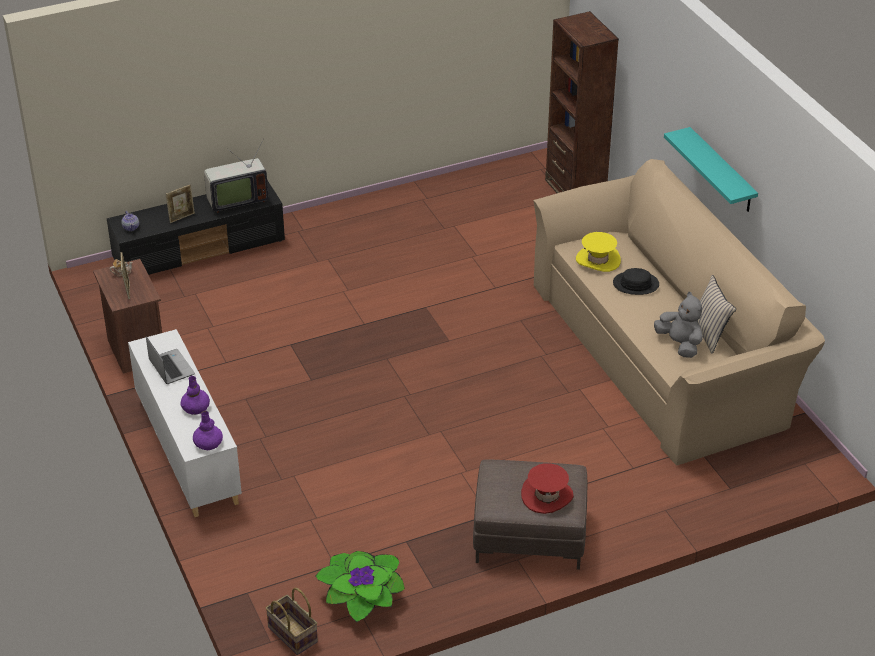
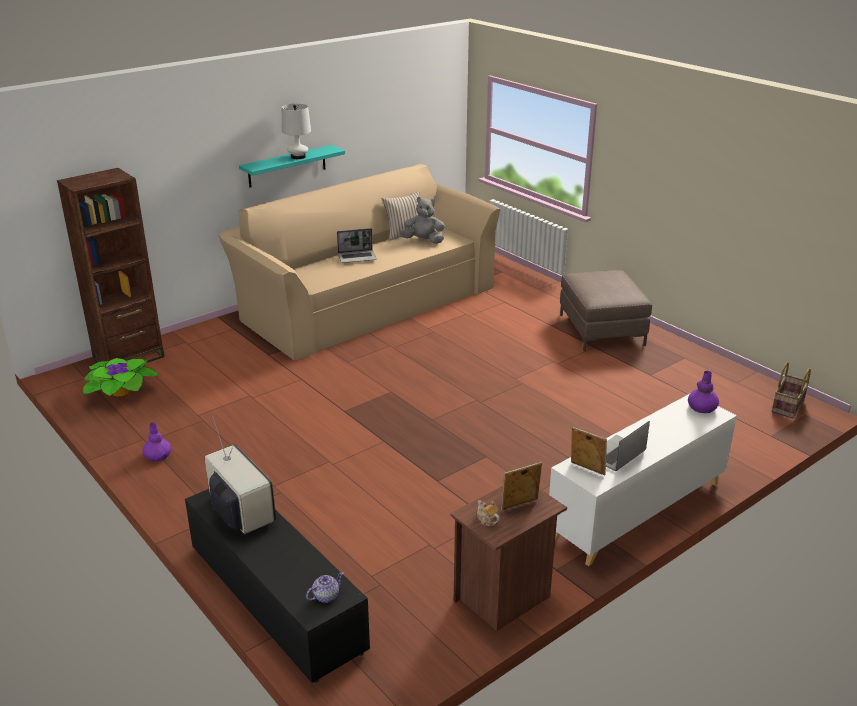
camera: 105 degrees left, 10 degrees down
(181, 217) = (289, 552): picture frame -> picture frame (586, 469)
(196, 408) = (662, 425): purple vase -> purple vase (158, 456)
(362, 598) = (723, 384): potted plant -> potted plant (120, 392)
(547, 496) = (609, 279): red hat -> none
(598, 260) = (327, 274): yellow hat -> none
(635, 284) = (357, 257): black hat -> laptop
(680, 344) = (423, 241): grey plush toy -> grey plush toy turned 60 degrees clockwise
(710, 165) = (298, 157): none -> white table lamp

